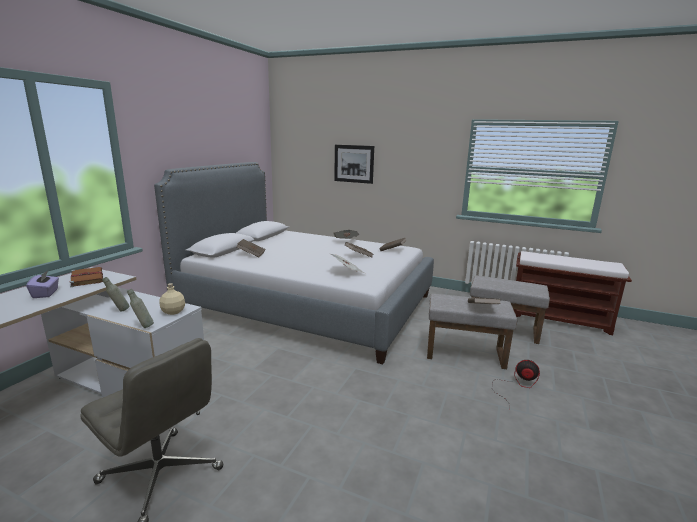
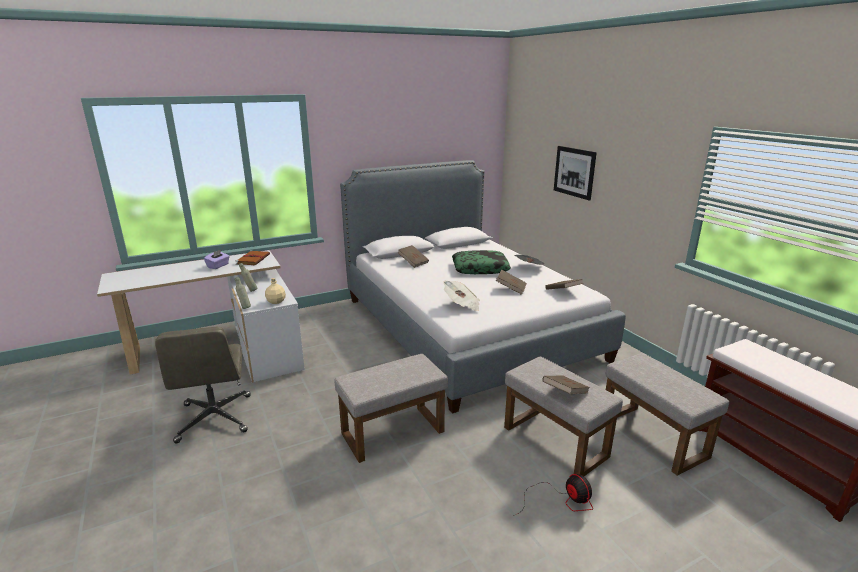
camera: 40 degrees right, 5 degrees up
(313, 248) = (480, 268): none -> pillow
(360, 397) = (393, 432): none -> grey ottoman

